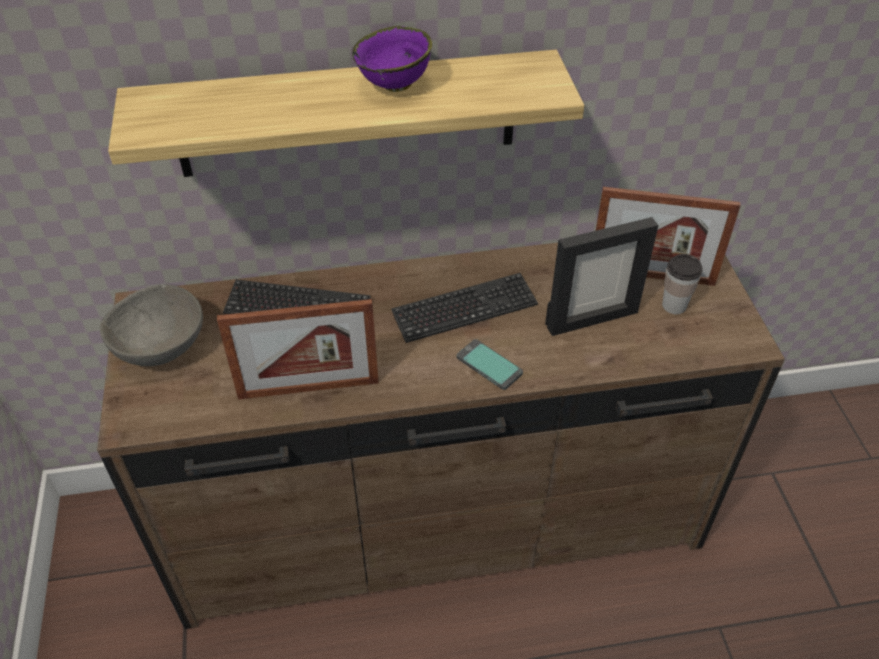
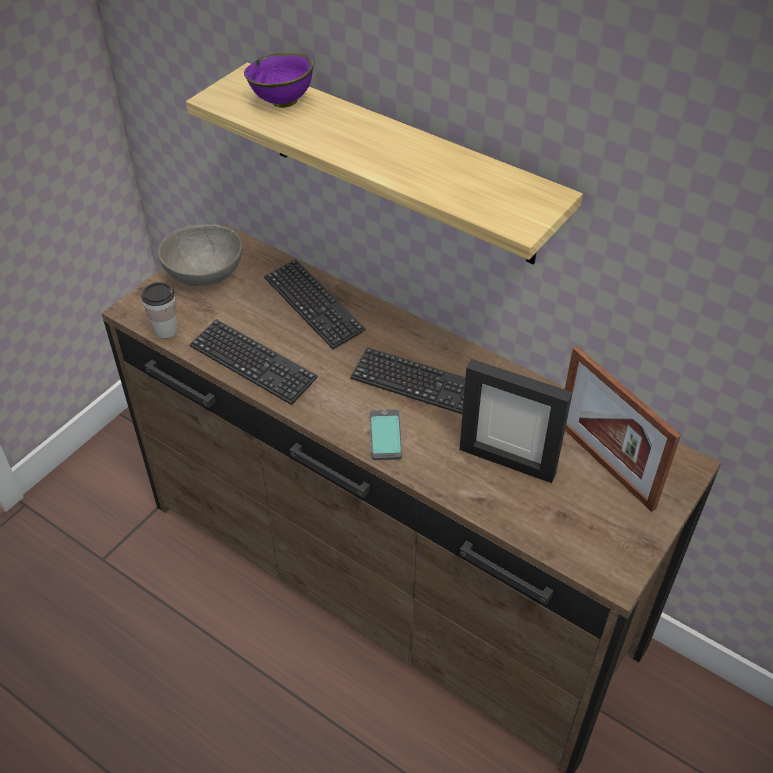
camera: 45 degrees right, 0 degrees up
(308, 389) = (252, 363): picture frame -> keyboard
(395, 86) = (414, 155): purple bowl -> purple bowl (282, 103)
(674, 305) = (591, 500): cup -> cup (166, 330)

